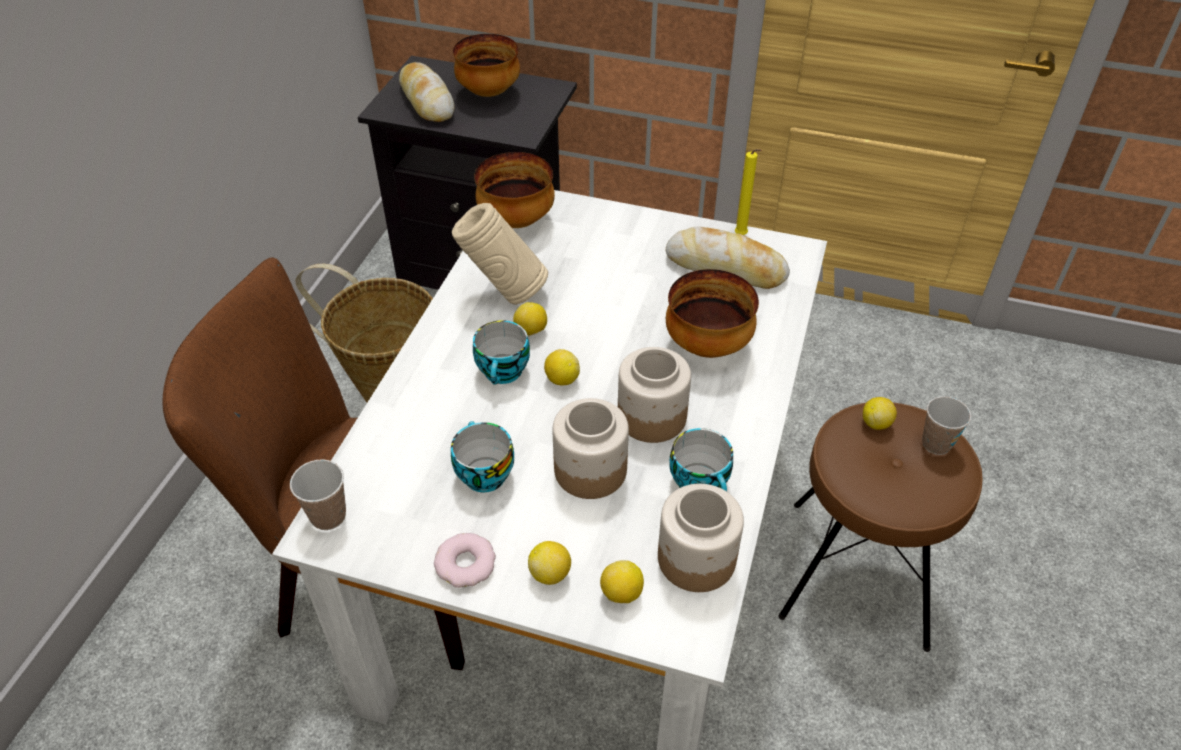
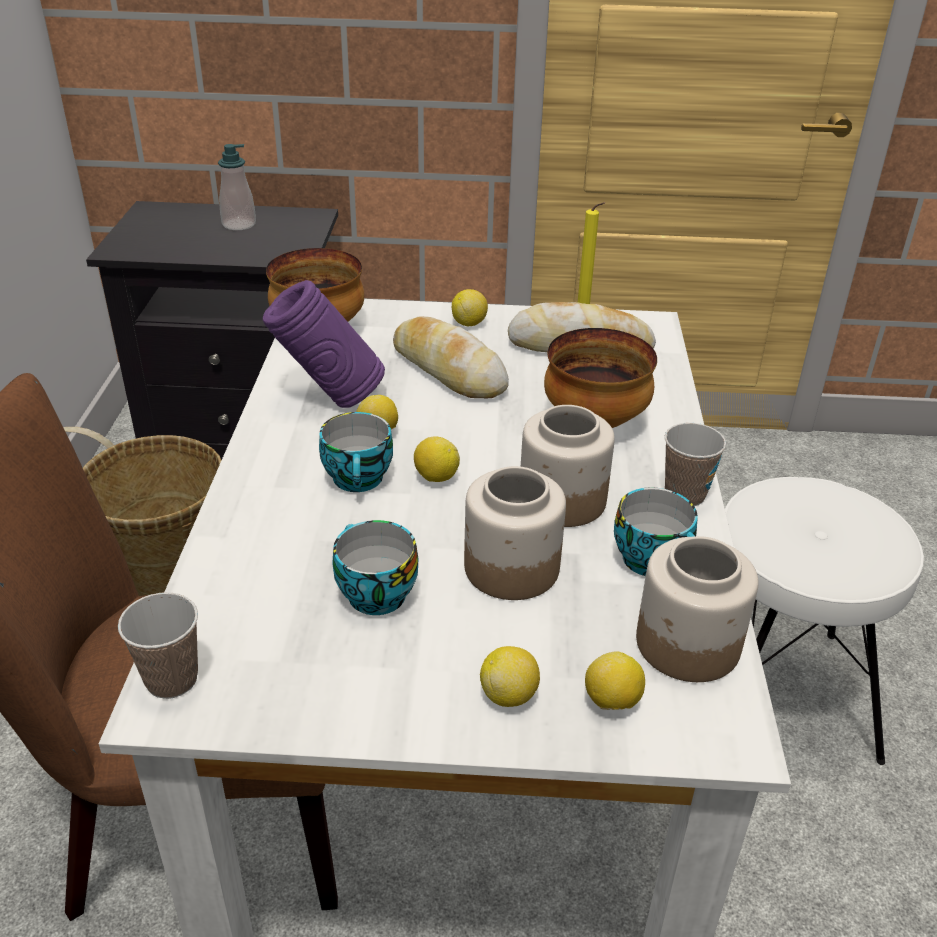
camera: 15 degrees left, 10 degrees down
(427, 100) = (168, 237): bread -> bread (448, 370)
(466, 564) = (389, 705): donut -> none
(488, 92) = (239, 224): bowl -> soap dispenser
(503, 293) = (329, 400): beige vase -> purple vase
(857, 571) = (772, 692): brown stool -> white stool
(876, 423) = (782, 498): lemon -> lemon (469, 323)
(936, 444) = (855, 508): cup -> cup (685, 495)

